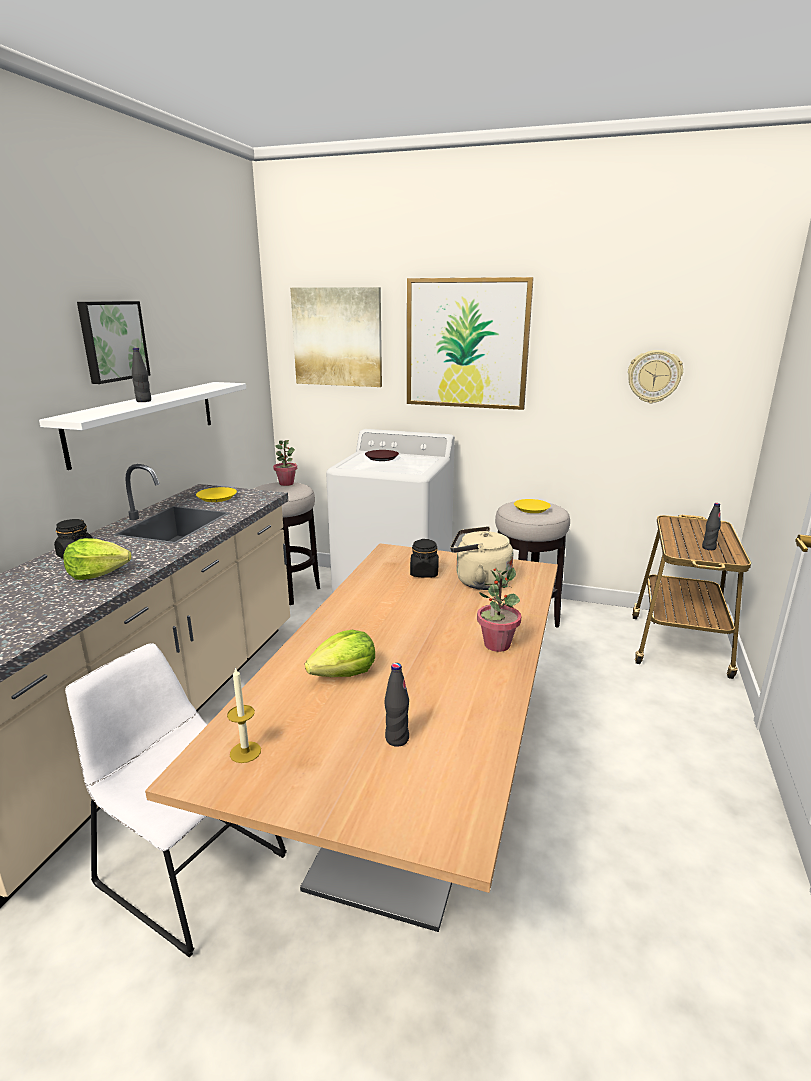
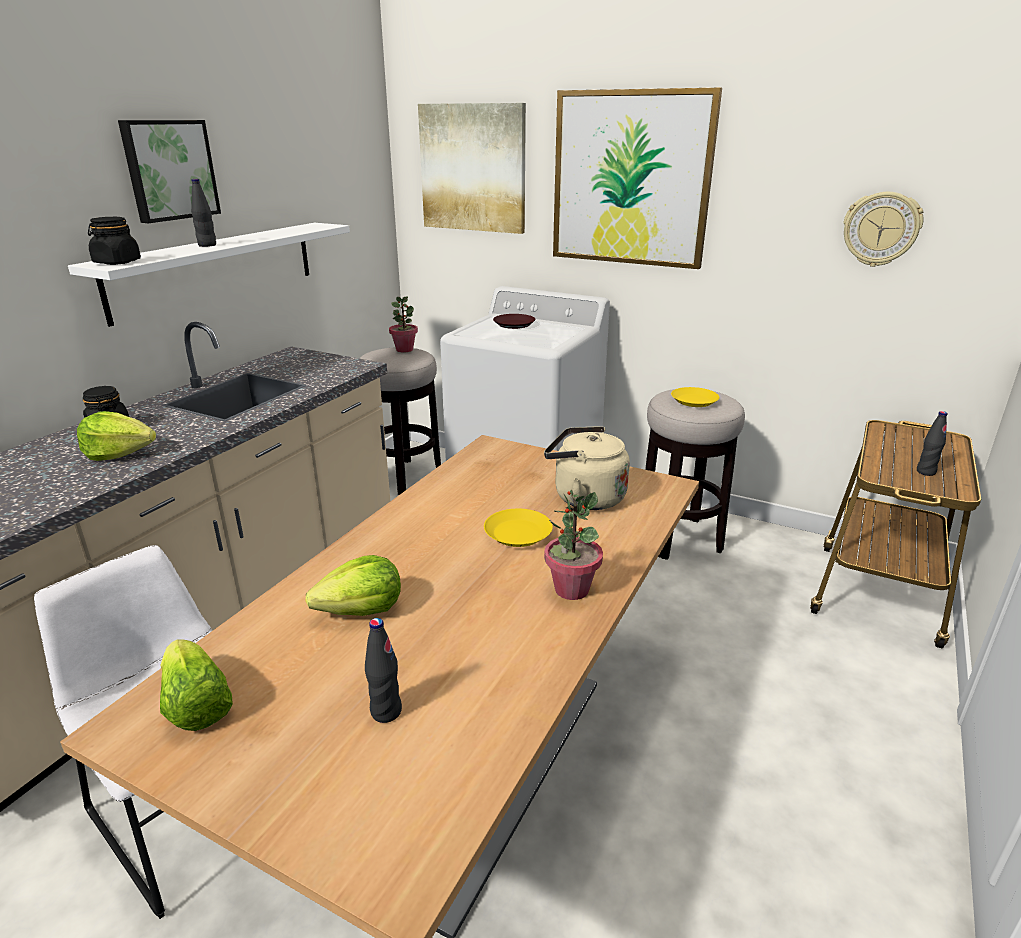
camera: 10 degrees right, 5 degrees up
(217, 498) = (302, 365): yellow plate -> yellow plate (518, 533)
(245, 752) = (196, 705): candle -> lettuce
(424, 573) = (520, 480): black jar -> black jar (117, 262)

